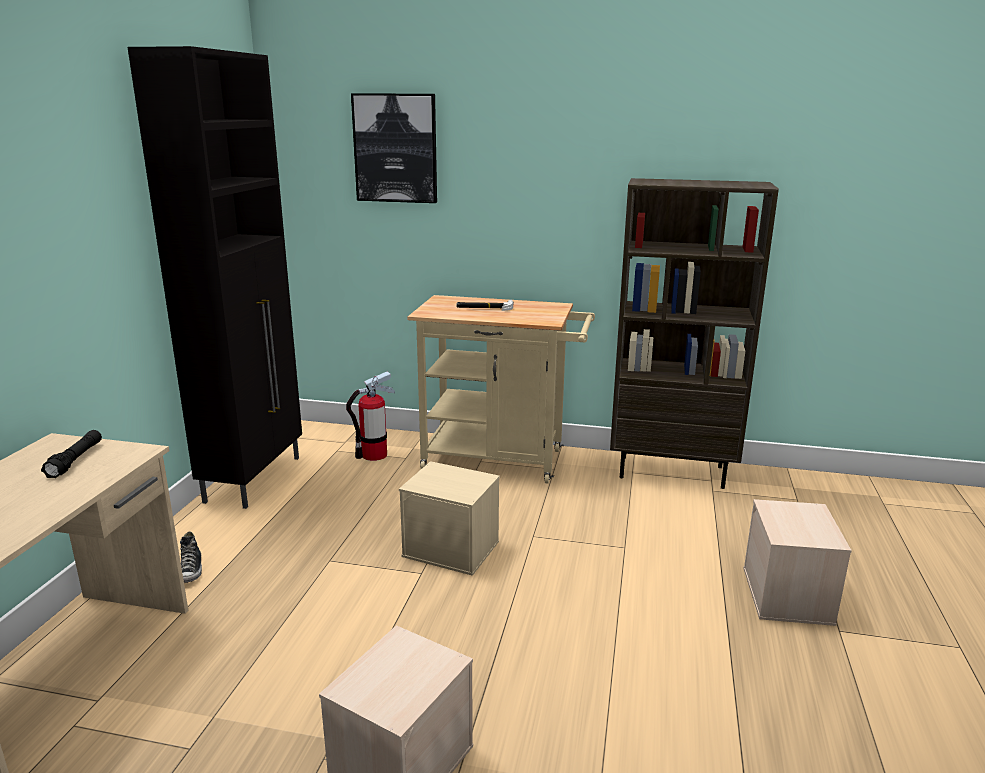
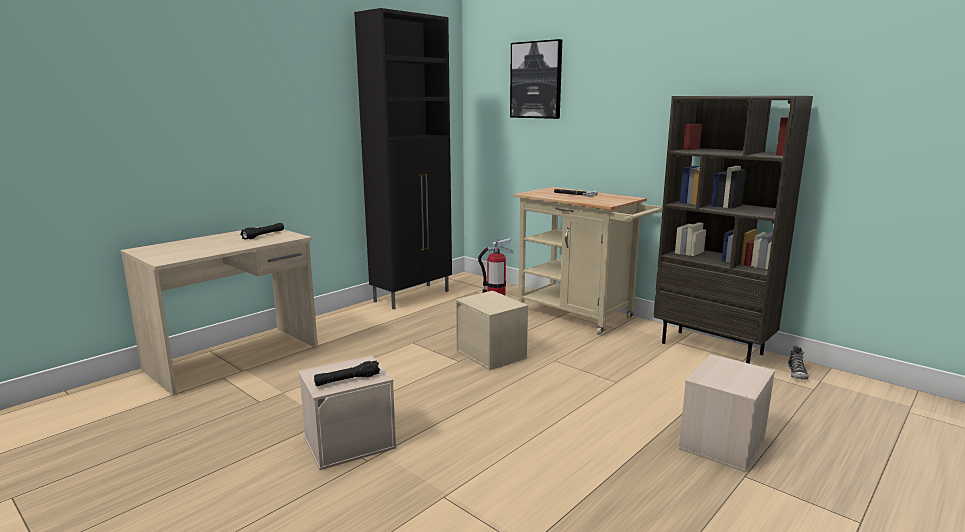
camera: 30 degrees right, 5 degrees down
(191, 570) = (336, 330): shoe -> shoe (797, 373)
(414, 684) = (347, 380): none -> black flashlight

